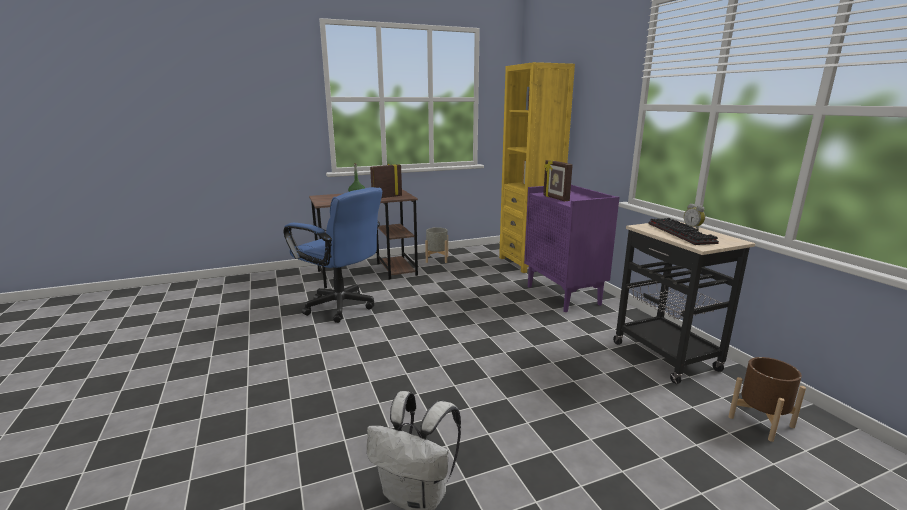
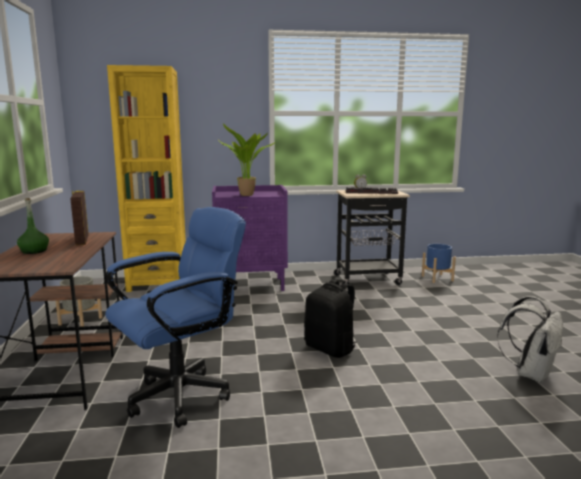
camera: 75 degrees left, 5 degrees down
(432, 351) = (331, 349): none -> black backpack
(555, 198) = (247, 195): picture frame -> potted plant
(761, 422) = (437, 278): brown planter -> blue planter

